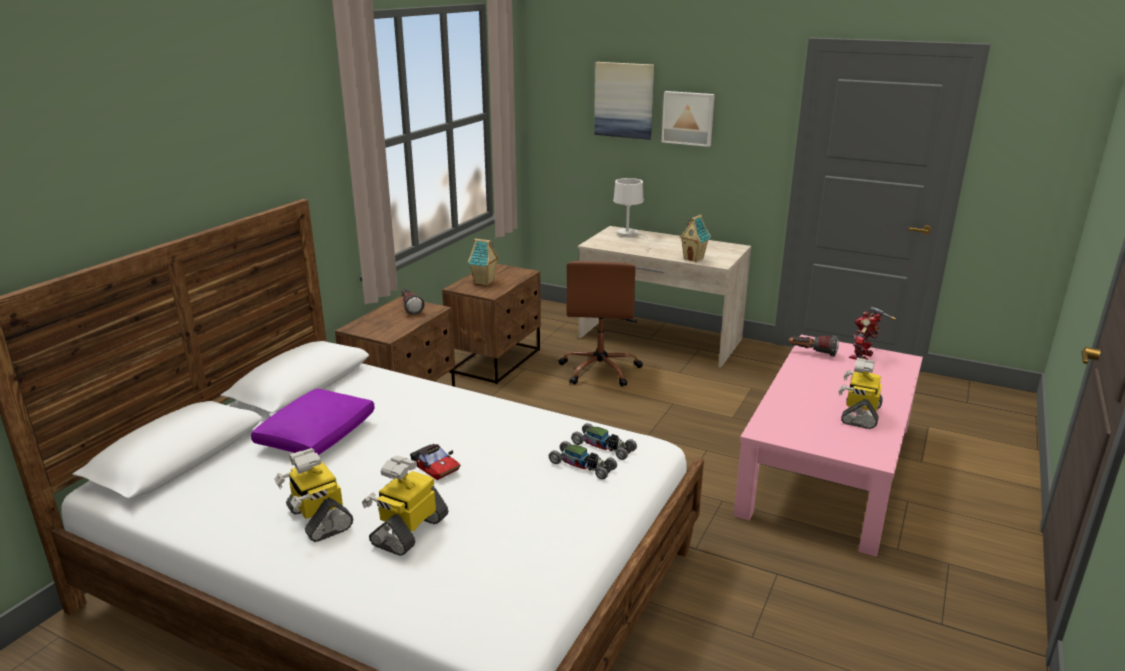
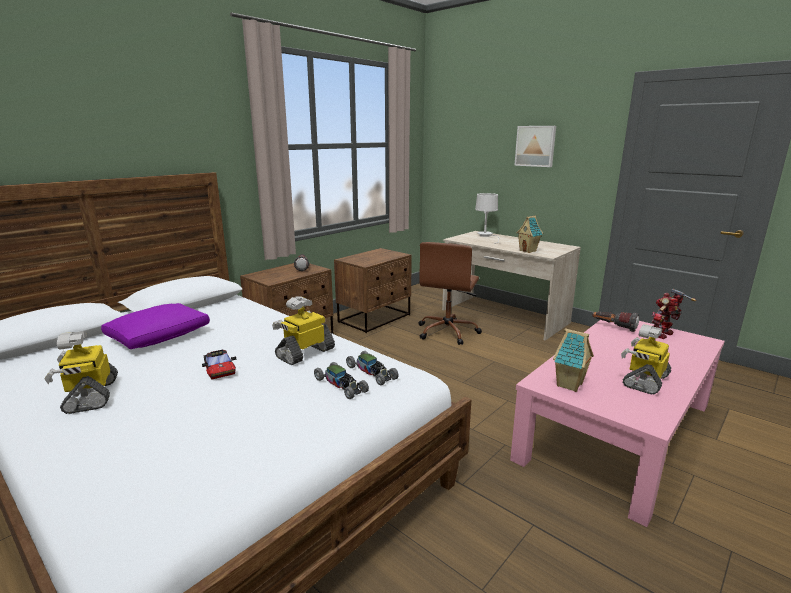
camera: 15 degrees right, 5 degrees down
(409, 530) = (145, 416): toy robot -> toy robot (305, 353)
(484, 282) = (366, 257): toy house -> toy house (570, 385)
(624, 100) = (489, 135): picture -> none

